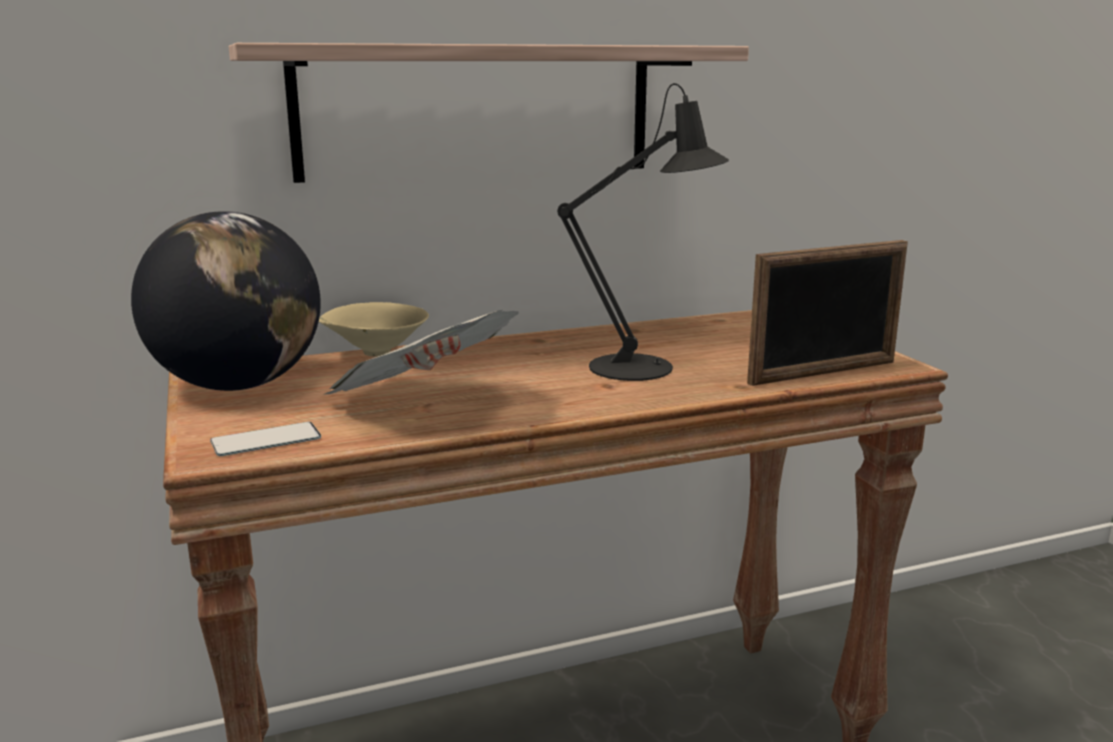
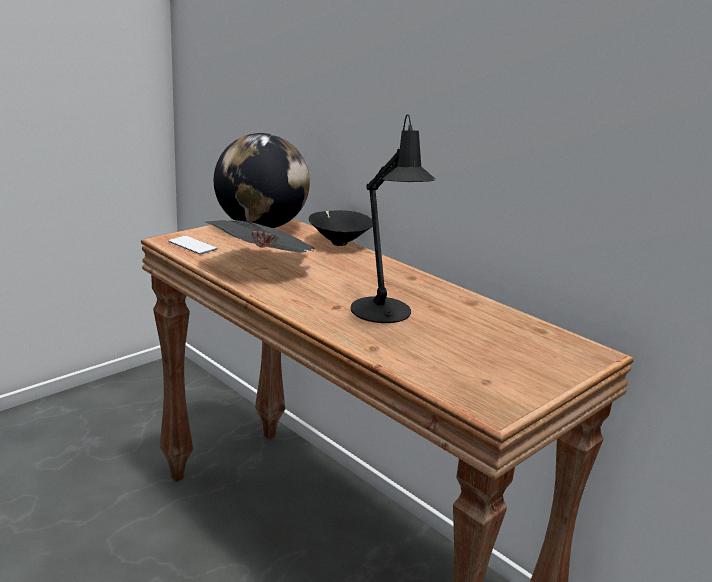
camera: 65 degrees right, 5 degrees up
(374, 353) = (339, 243): beige bowl -> black bowl
(477, 111) = (429, 110): shelf -> none
(823, 373) = (435, 378): picture frame -> none

